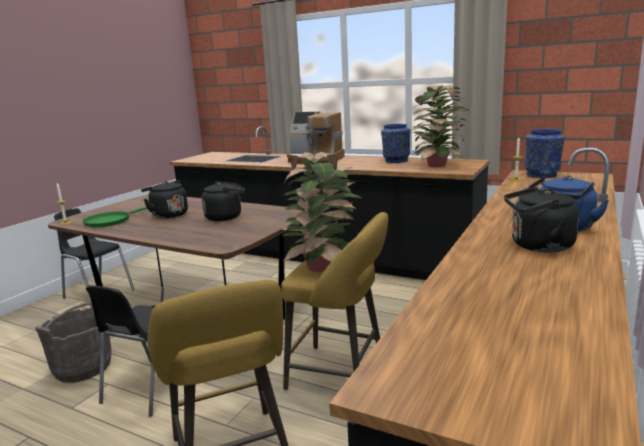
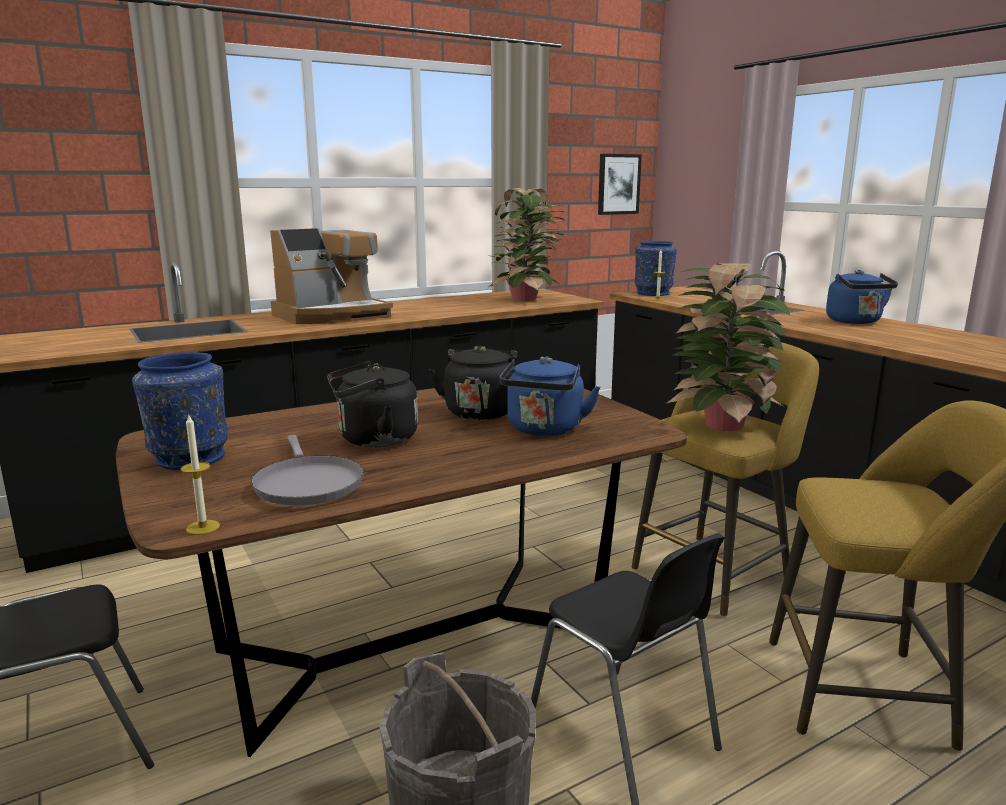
camera: 60 degrees left, 0 degrees up
(110, 221) = (307, 484): green frying pan -> grey frying pan
(206, 231) = (544, 430): none -> blue kettle
(395, 161) = (452, 301): blue vase -> blue vase (188, 458)
(538, 246) = (903, 333): black kettle -> none
(599, 75) = (618, 184): none -> picture

